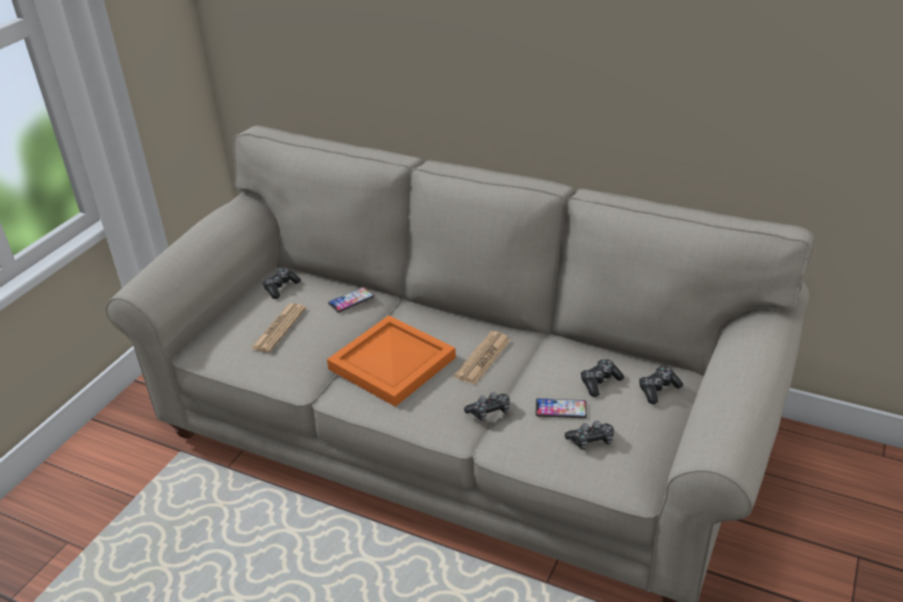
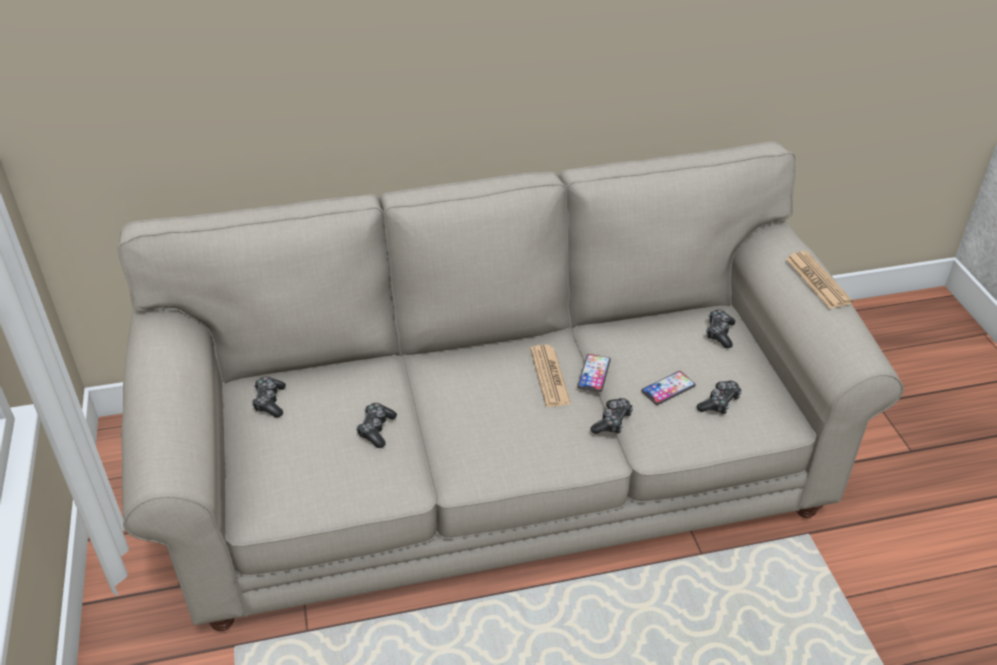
camera: 40 degrees left, 5 degrees up
(279, 328) = (322, 445): newspaper -> newspaper (817, 281)
(351, 300) = (364, 380): phone -> phone (594, 373)
(390, 363) = (473, 424): orange tray -> none
(600, 382) = (671, 349): game controller -> game controller (376, 429)

